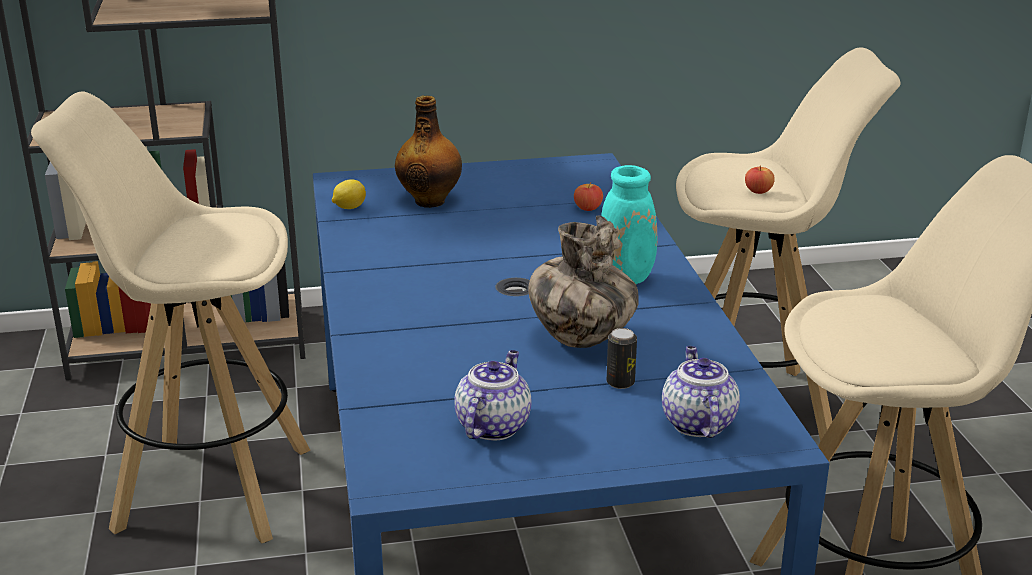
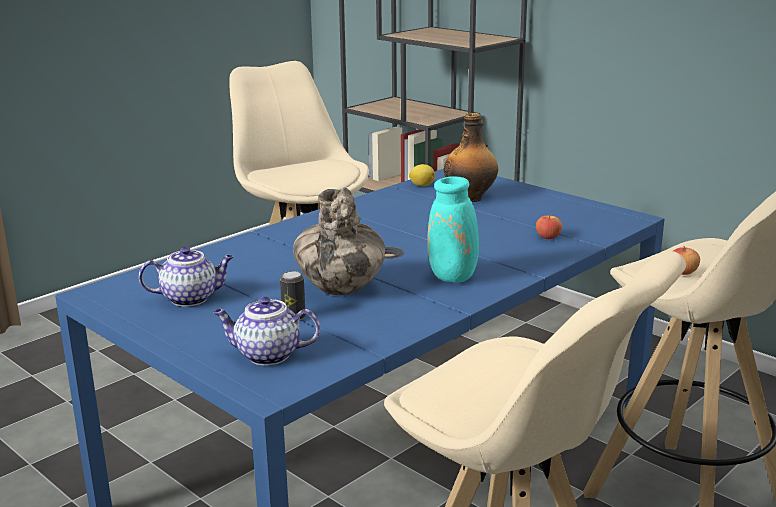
camera: 55 degrees right, 5 degrees down
(697, 423) = (267, 355): teapot -> teapot turned 135 degrees counterclockwise

